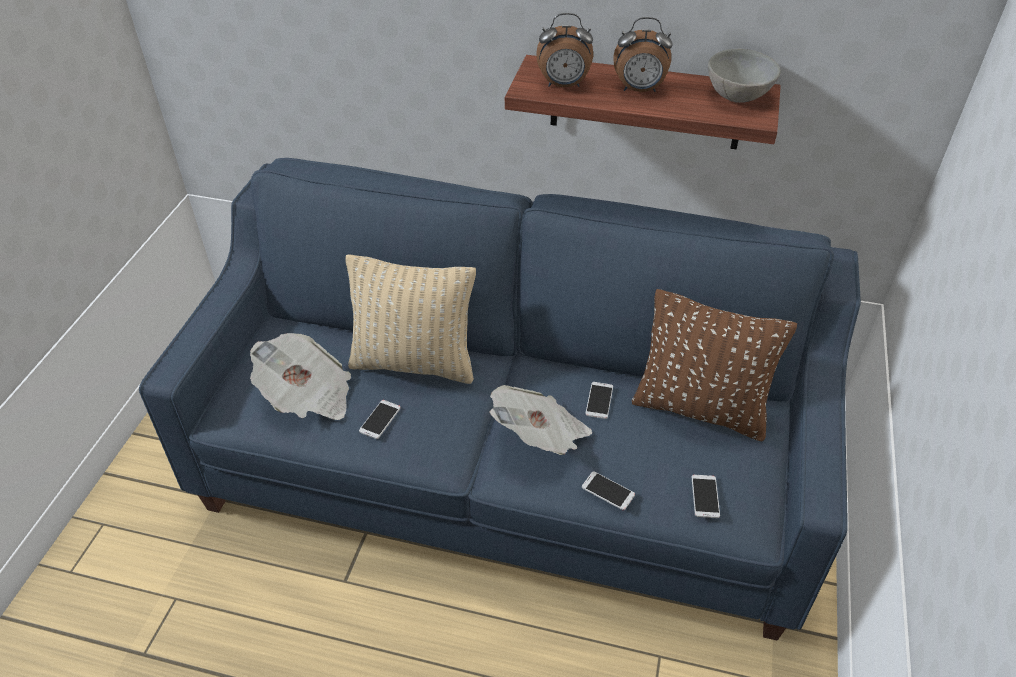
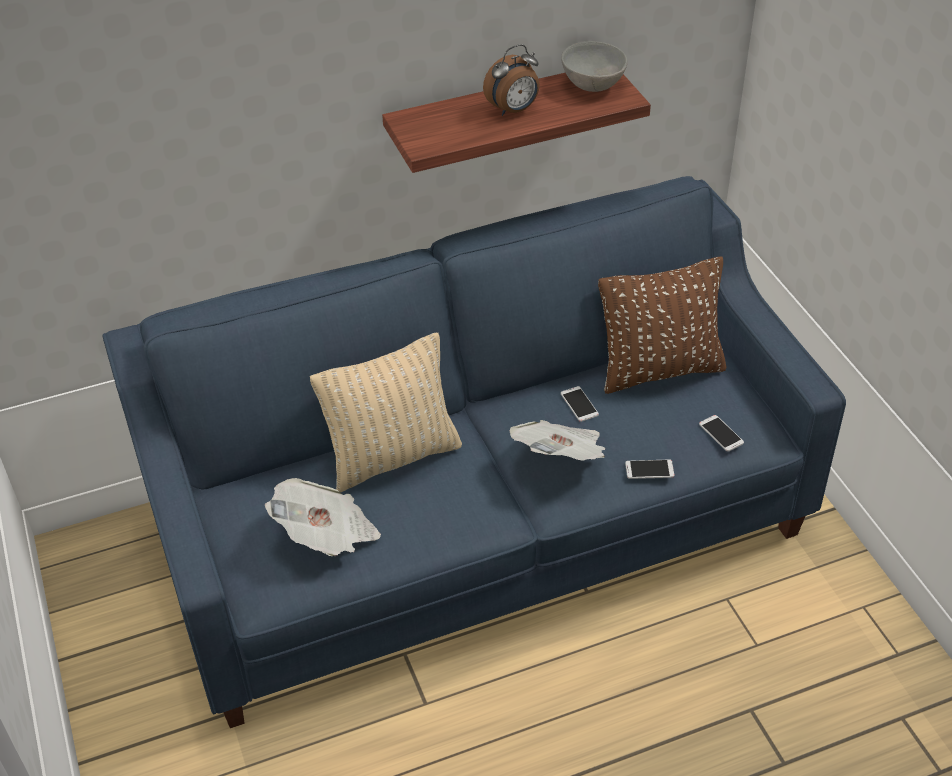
camera: 35 degrees left, 0 degrees up
(380, 419) = (414, 518): phone -> none
(563, 85) = (449, 131): alarm clock -> none

